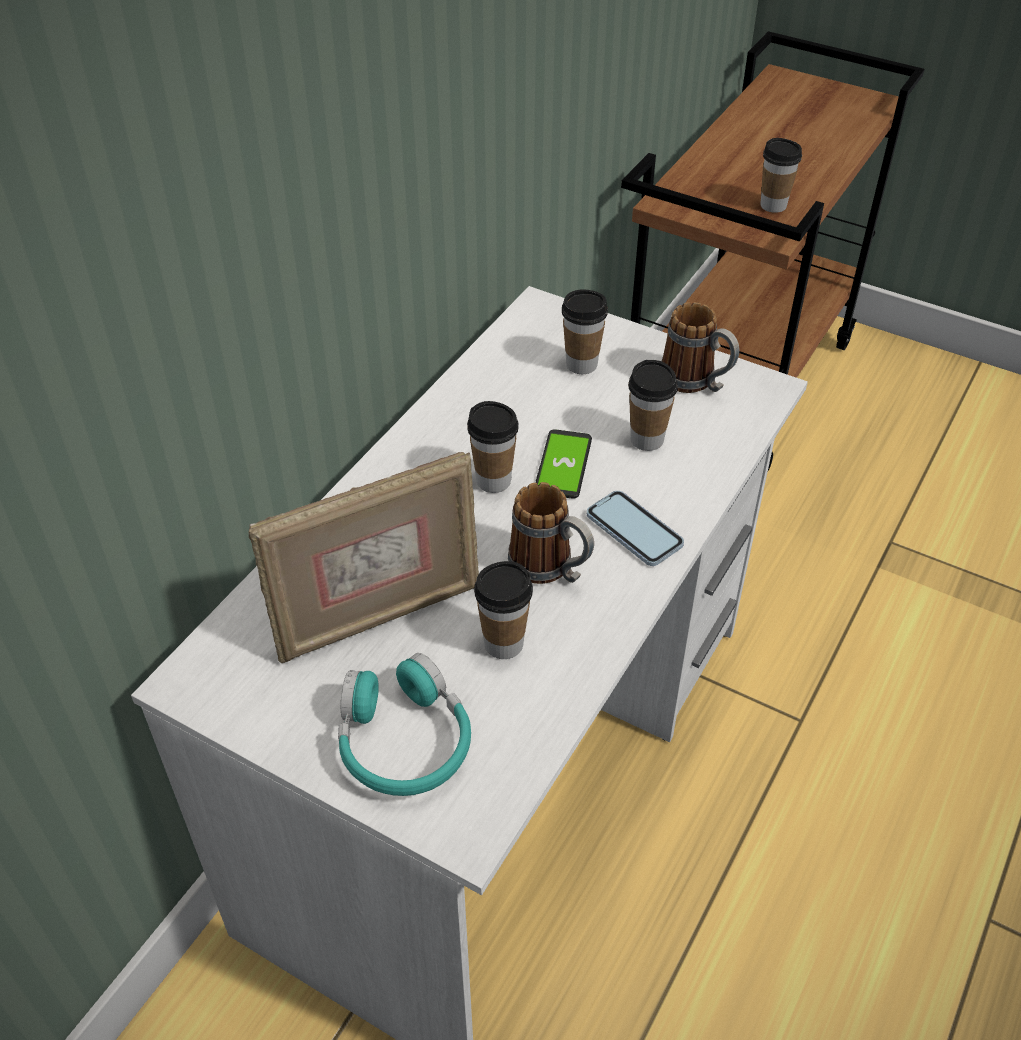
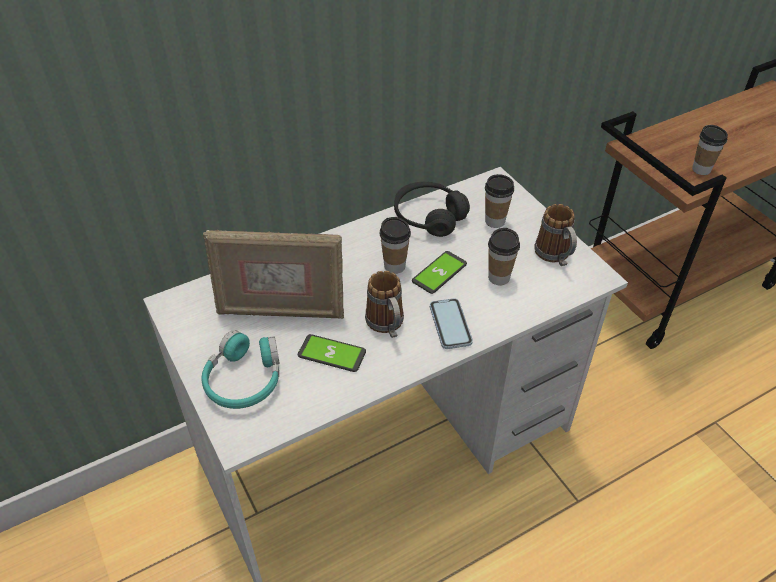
camera: 30 degrees right, 0 degrees up
(487, 392) = (429, 217): none -> black headphones
(503, 643) = (332, 354): cup -> phone

